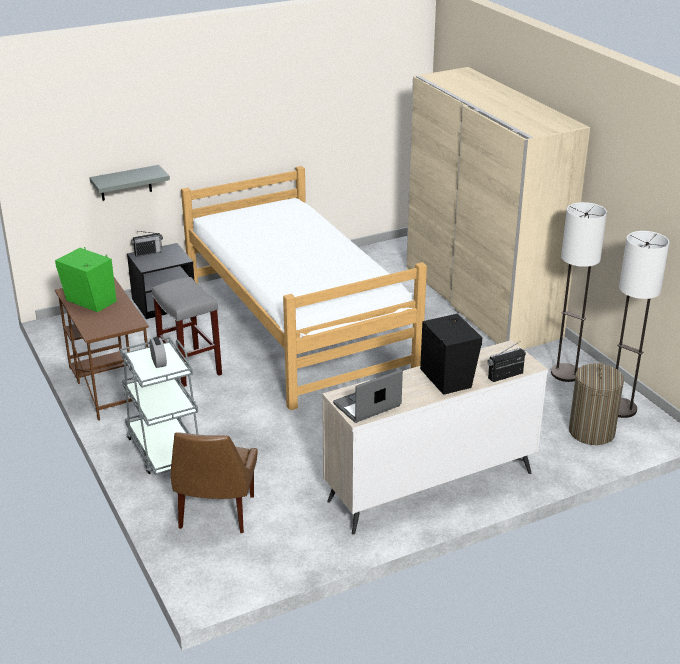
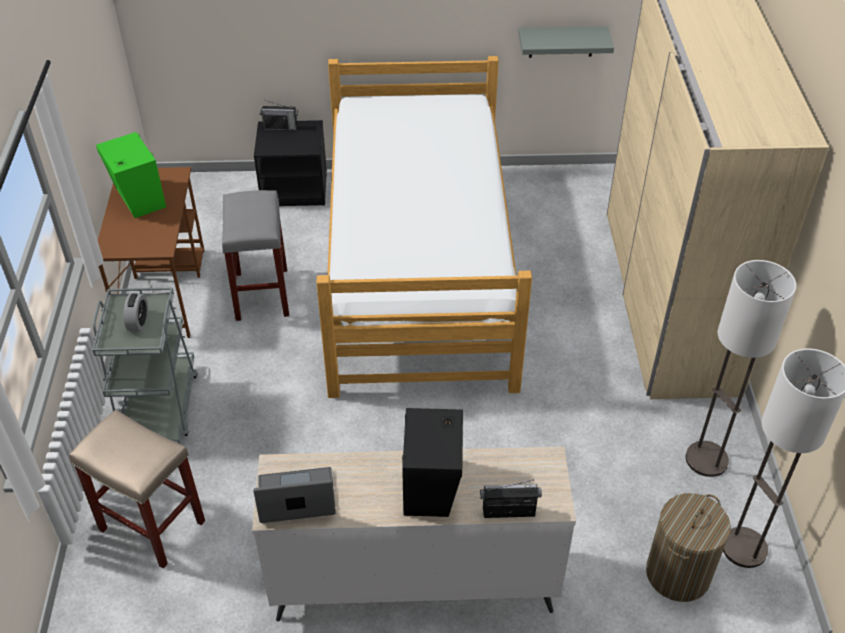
camera: 25 degrees right, 15 degrees up
(125, 183) = (257, 41): grey shelf -> grey shelf (561, 41)
(216, 514) = (151, 525): brown chair -> beige stool

